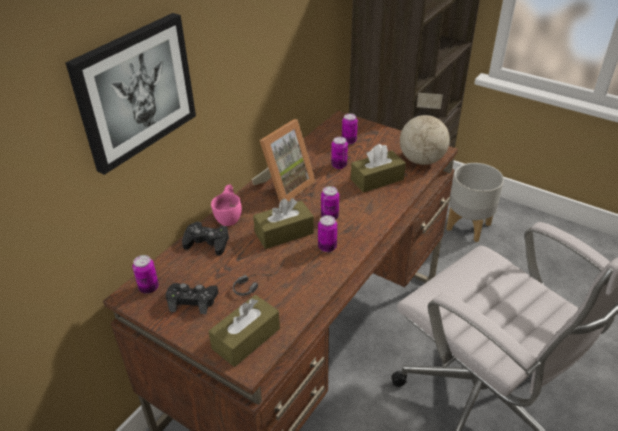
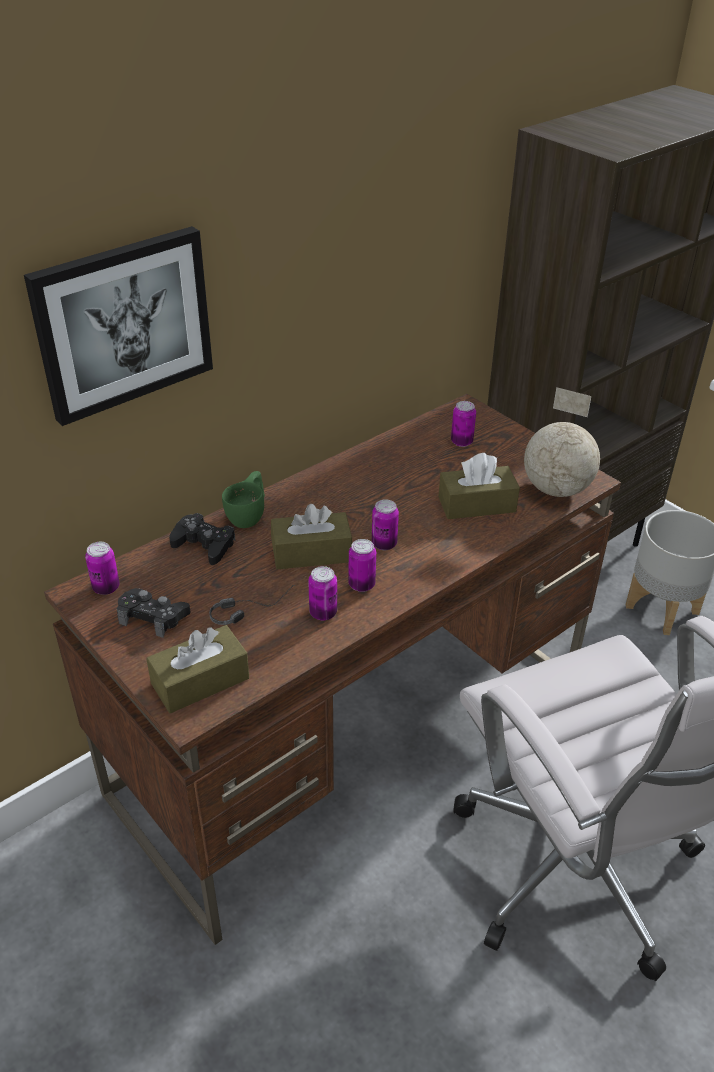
camera: 15 degrees right, 0 degrees up
(230, 215) = (249, 514): pink cup -> green cup
(284, 186) = (341, 489): picture frame -> none
(339, 165) = (431, 474): can -> can (323, 613)

